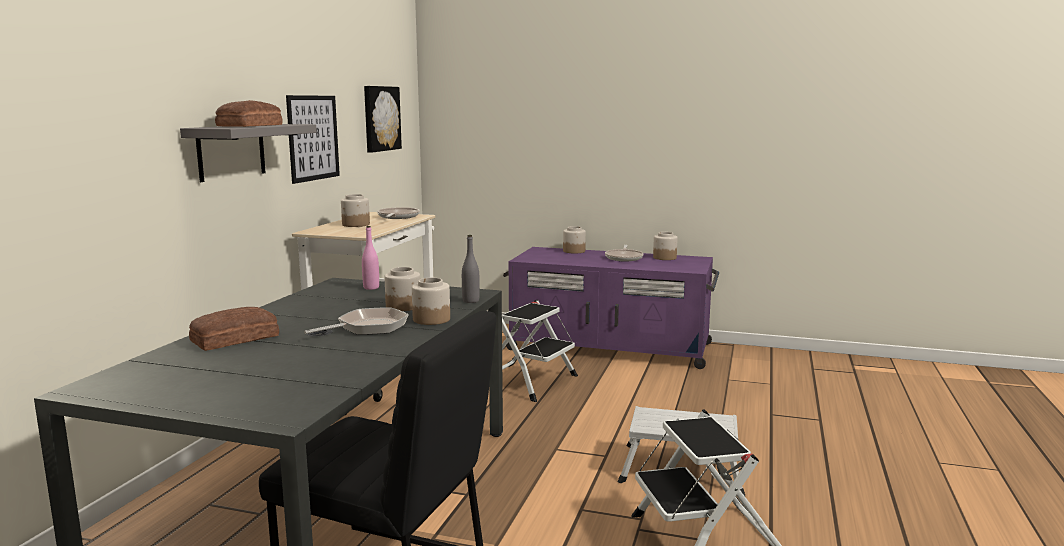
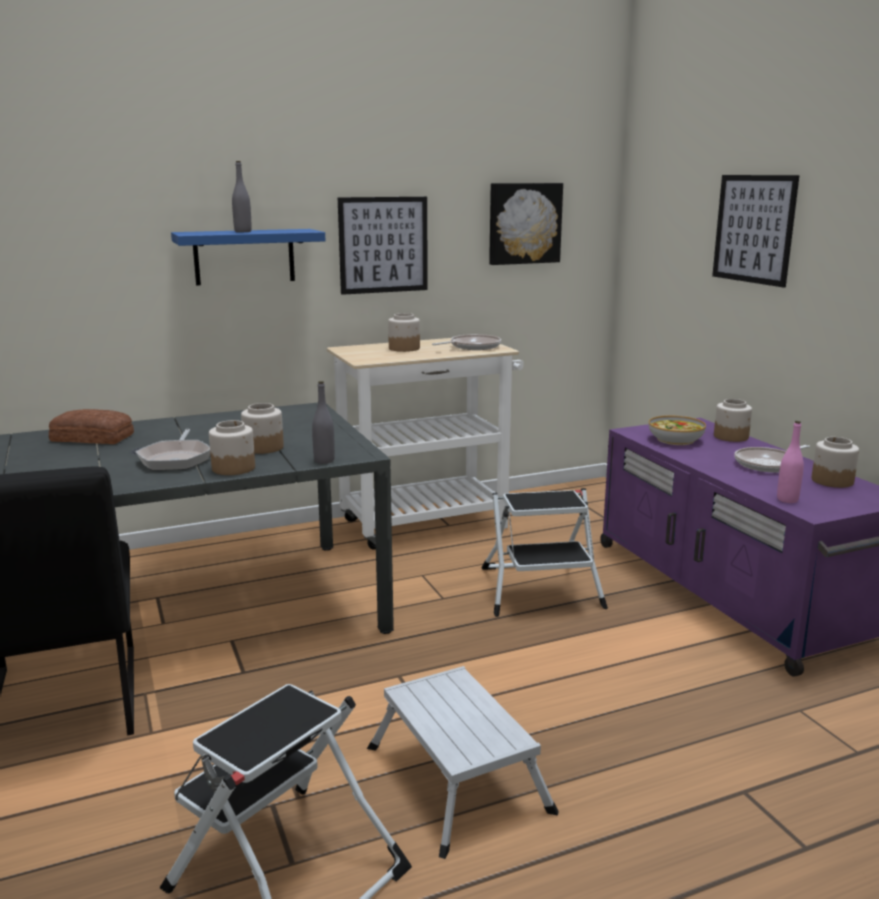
camera: 50 degrees right, 5 degrees up
(231, 151) = (244, 256): grey shelf -> blue shelf
(252, 125) = (243, 231): bread -> grey bottle
(368, 327) = (176, 459): frying pan -> frying pan turned 75 degrees clockwise
(371, 288) = (309, 421): pink bottle -> pink bottle (787, 500)
(555, 258) = (676, 439): none -> bowl
(559, 115) = (753, 229): none -> picture

